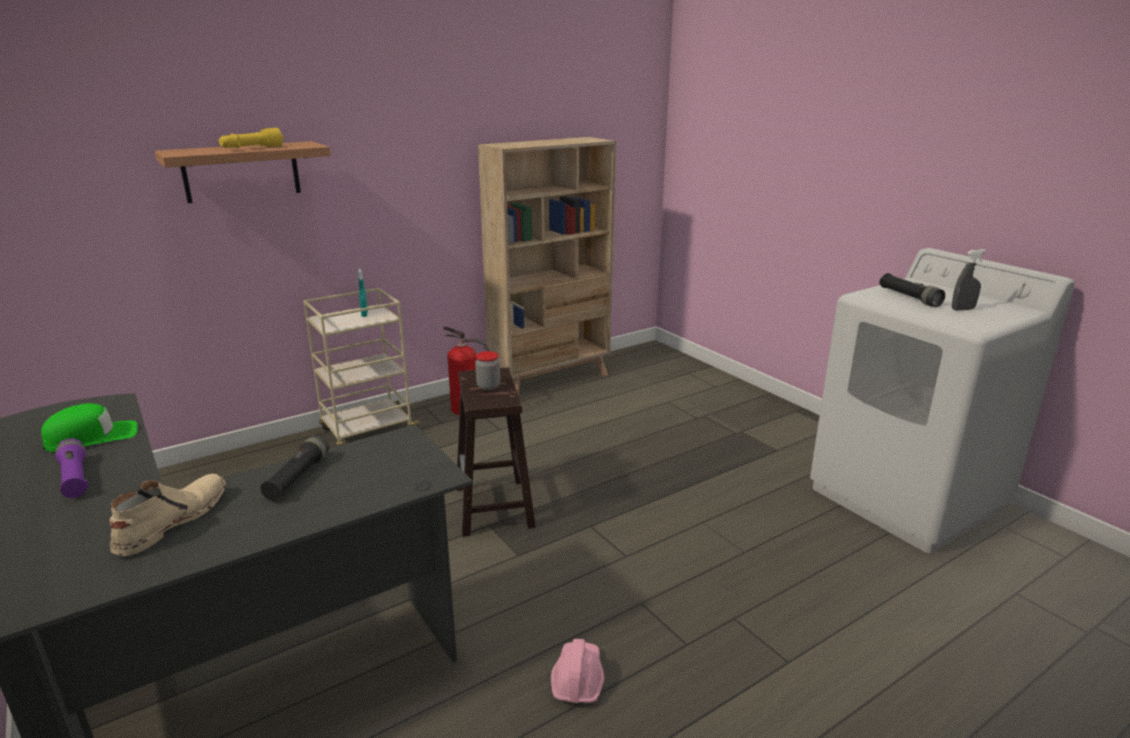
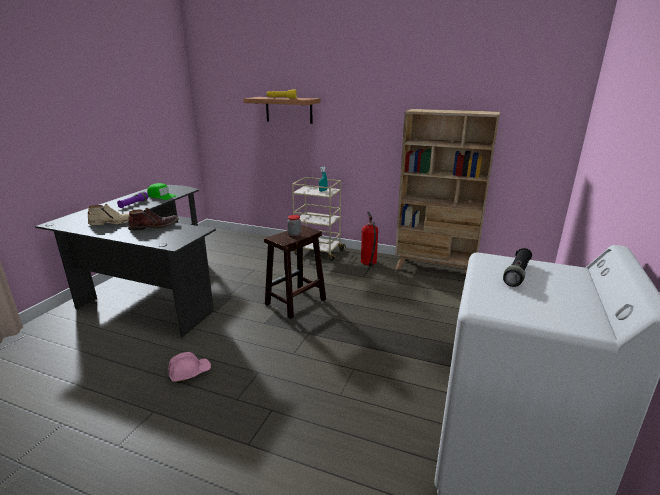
camera: 55 degrees right, 0 degrees up
(297, 477) = (154, 226): black flashlight -> brown boot
(962, 309) = (530, 298): grey spray bottle -> none

